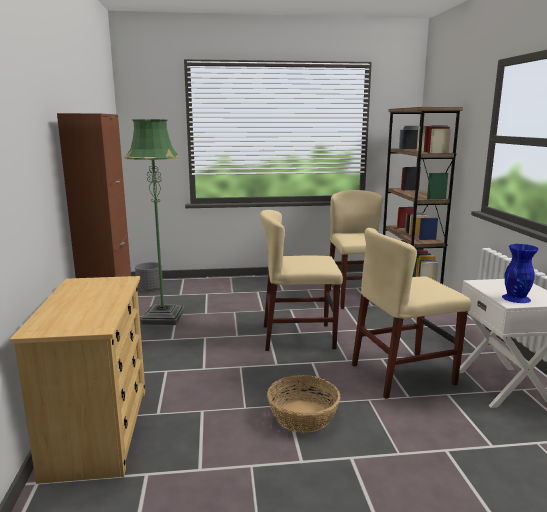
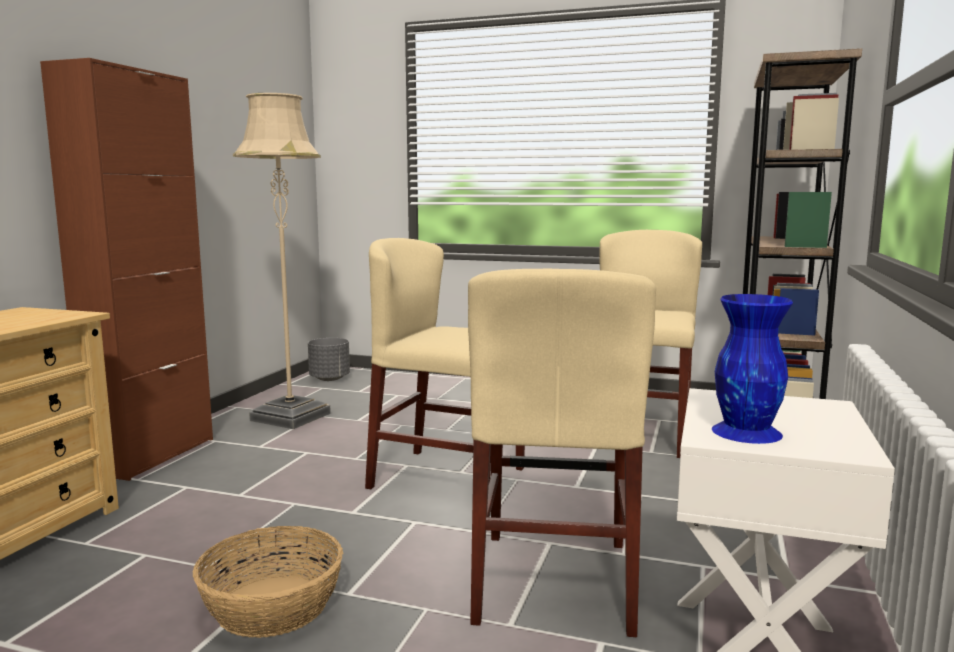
camera: 25 degrees right, 5 degrees down
(163, 318) = (290, 417): green floor lamp -> beige floor lamp
(403, 374) = (554, 580): beige chair -> beige chair turned 90 degrees counterclockwise

